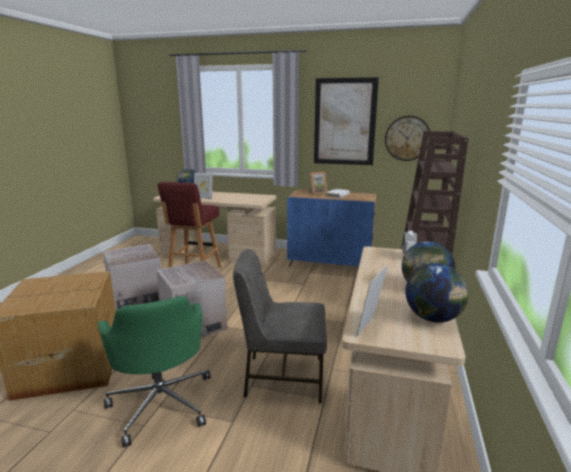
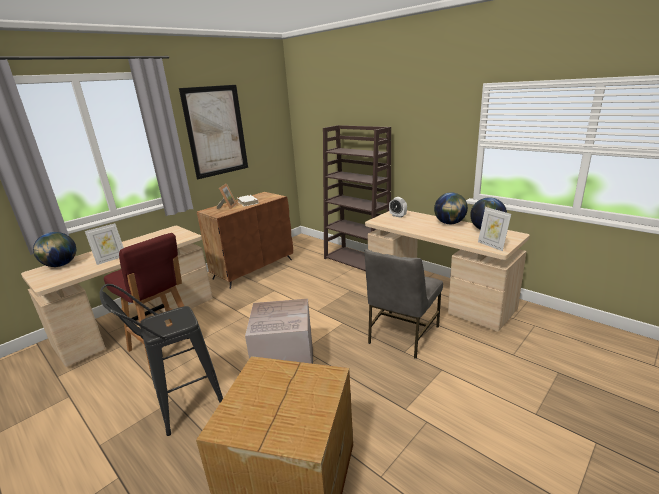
camera: 60 degrees left, 5 degrees up
(136, 301) = (182, 407): cardboard box -> black stool
(162, 402) = (400, 406): green office chair -> none
(330, 264) = (254, 269): blue cabinet -> brown cabinet
(407, 138) = (267, 137): wall clock -> none

